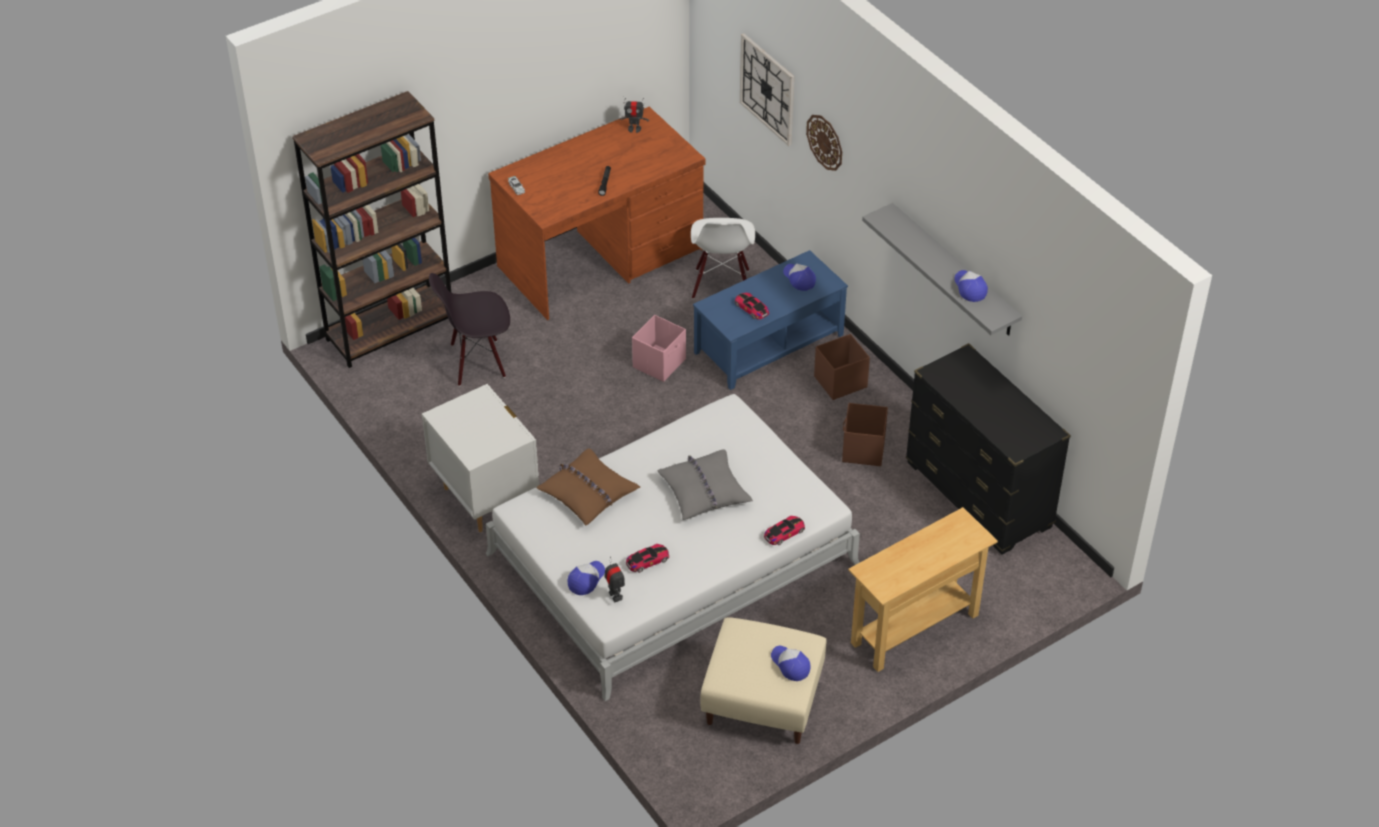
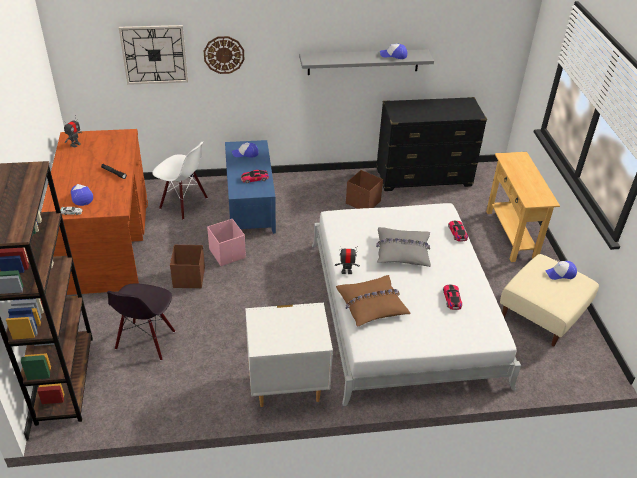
camera: 65 degrees left, 5 degrees down
(586, 579) = (455, 335): cap -> cap (81, 197)
(615, 595) = (477, 326): toy robot -> toy robot (346, 272)
(839, 382) = (303, 191): brown storage box -> brown storage box (188, 278)

